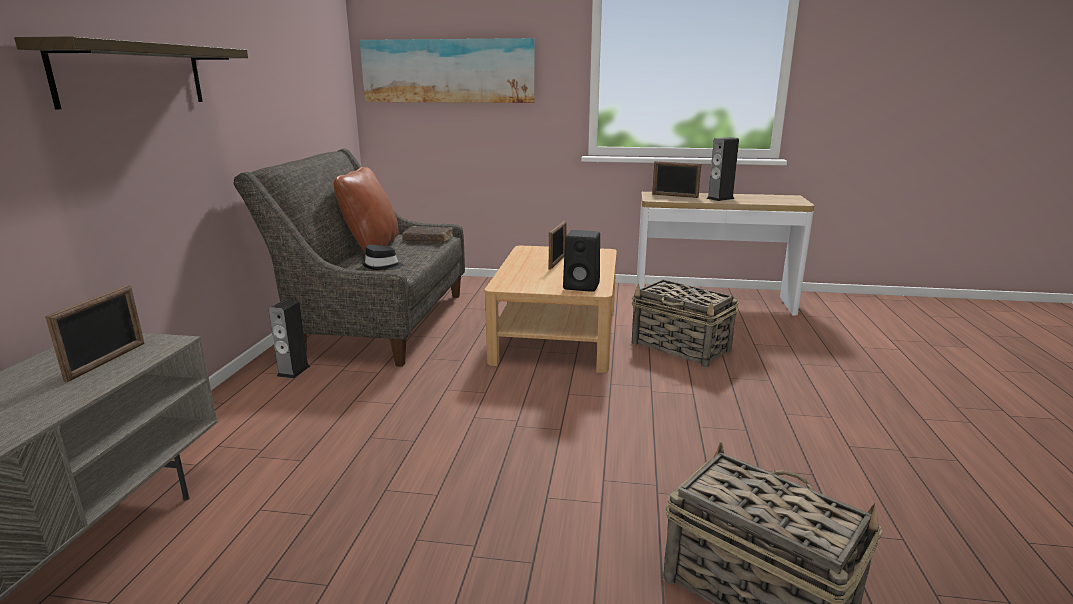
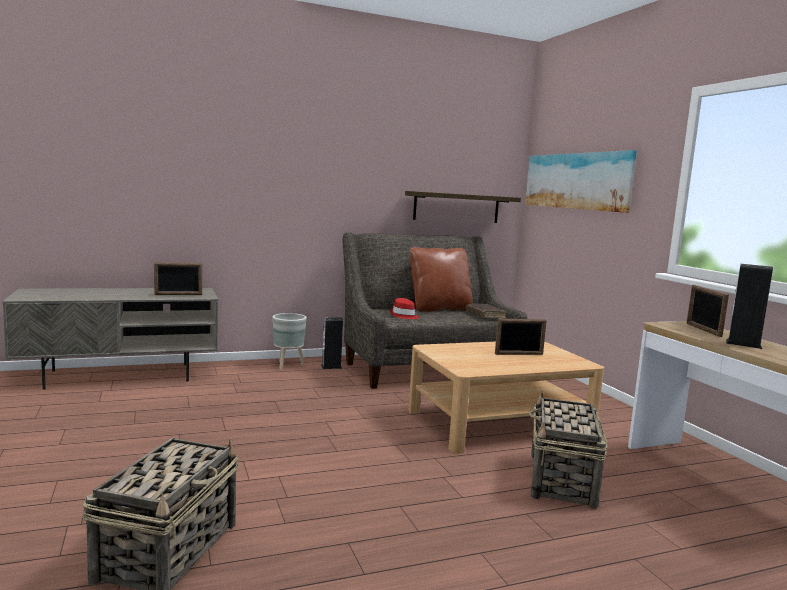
camera: 60 degrees right, 10 degrees down
(132, 75) = (283, 168): shelf -> shelf (456, 207)
(245, 398) = (288, 365): none -> grey planter
(382, 266) = (404, 315): black hat -> red hat
(583, 286) = (470, 367): black speaker -> none

